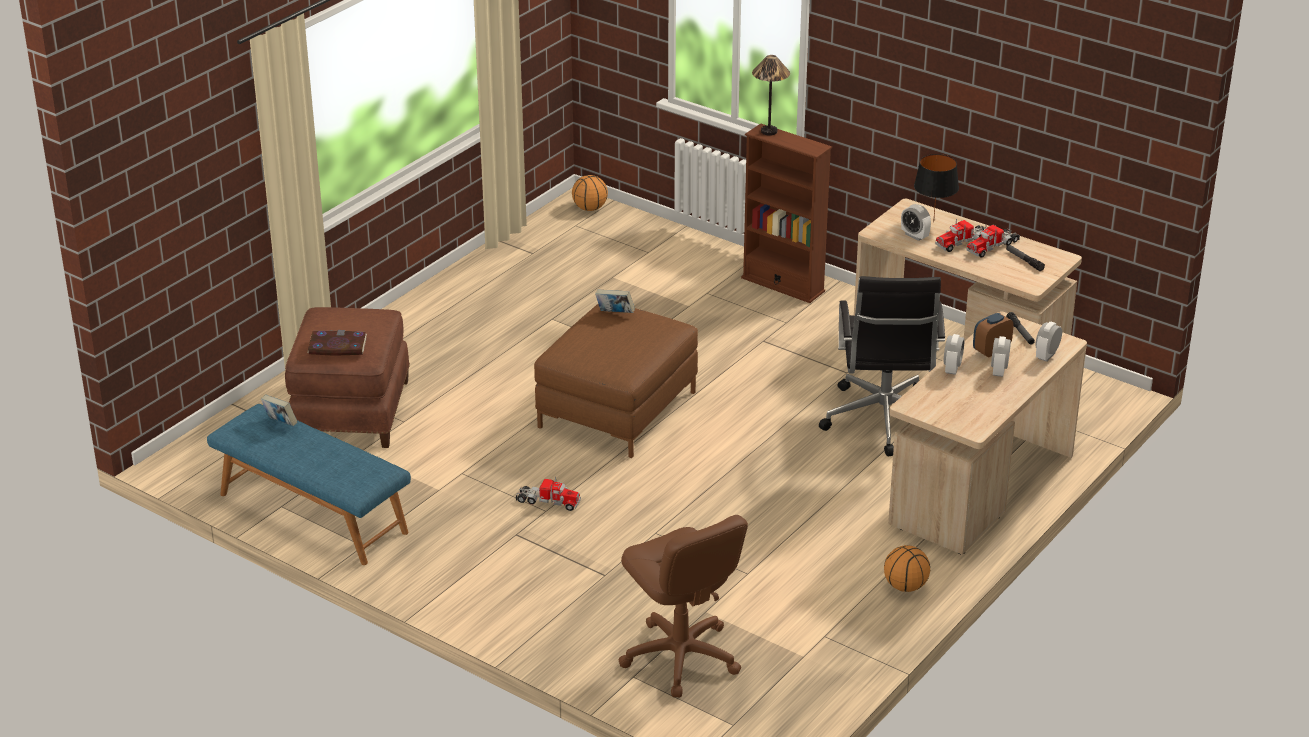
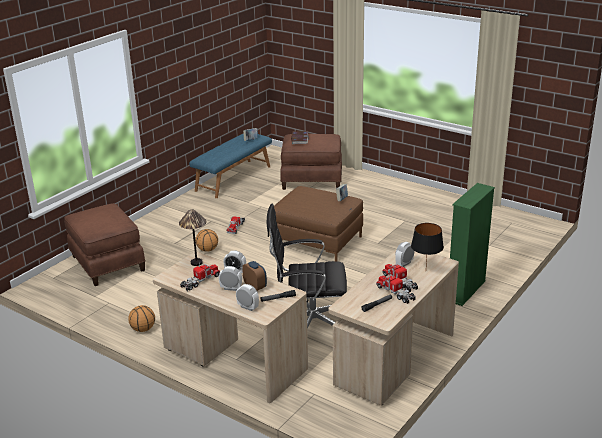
camera: 90 degrees right, 5 degrees down
(590, 208) = (534, 226): basketball -> basketball (207, 250)
(680, 657) = (106, 264): brown office chair -> brown ottoman
(769, 132) = (482, 189): table lamp -> table lamp (196, 263)
(783, 284) = (466, 290): brown bookcase -> green bookcase
(982, 398) = (200, 281): none -> toy truck

